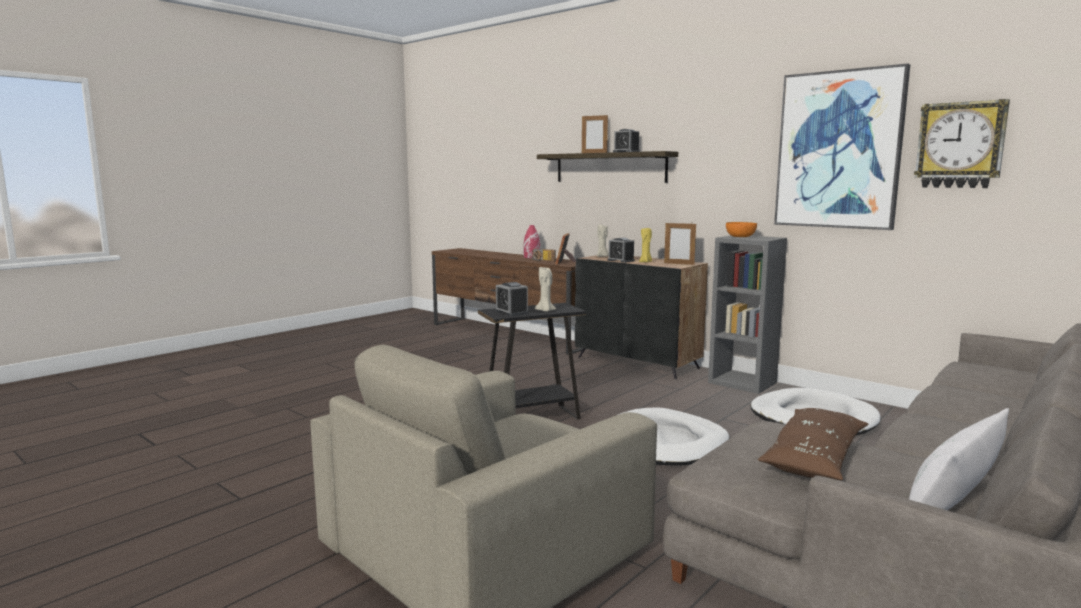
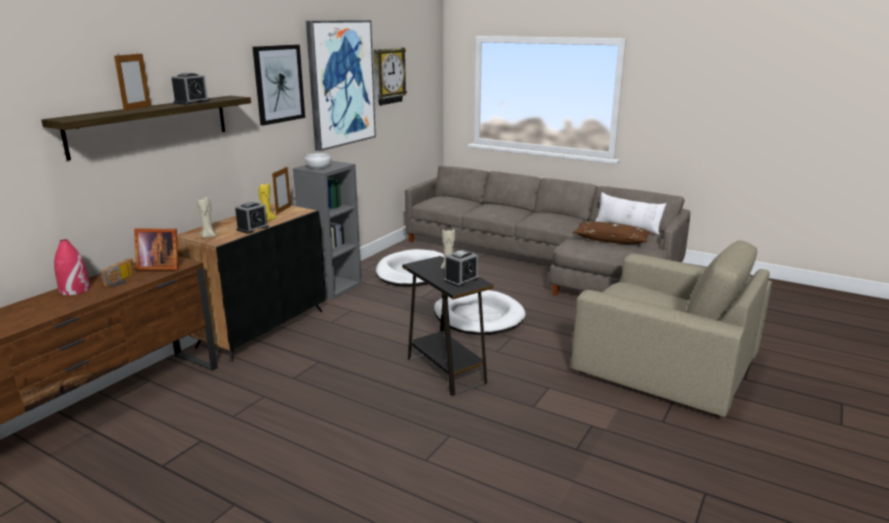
camera: 100 degrees left, 10 degrees up
(736, 144) = (278, 84): none -> picture
(741, 236) = (318, 167): orange bowl -> white bowl

